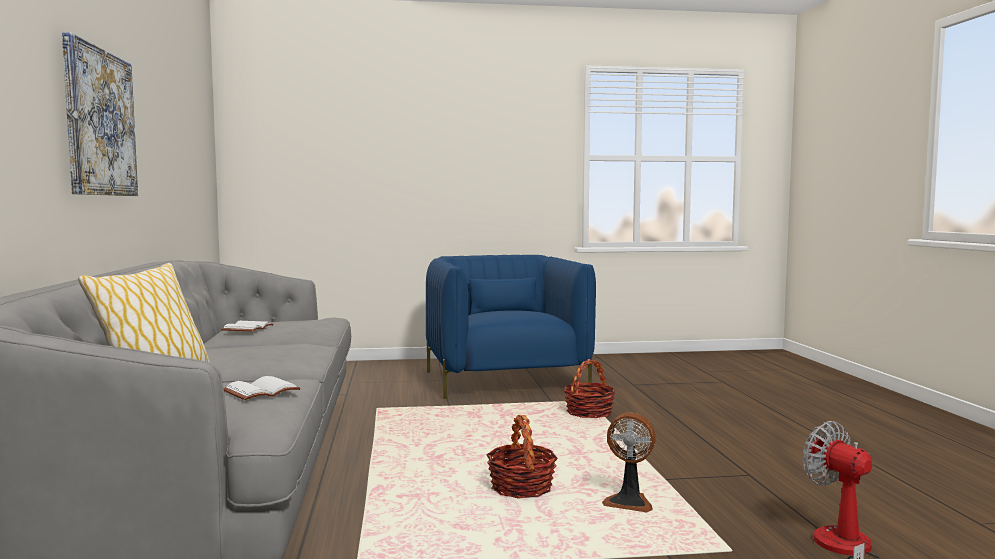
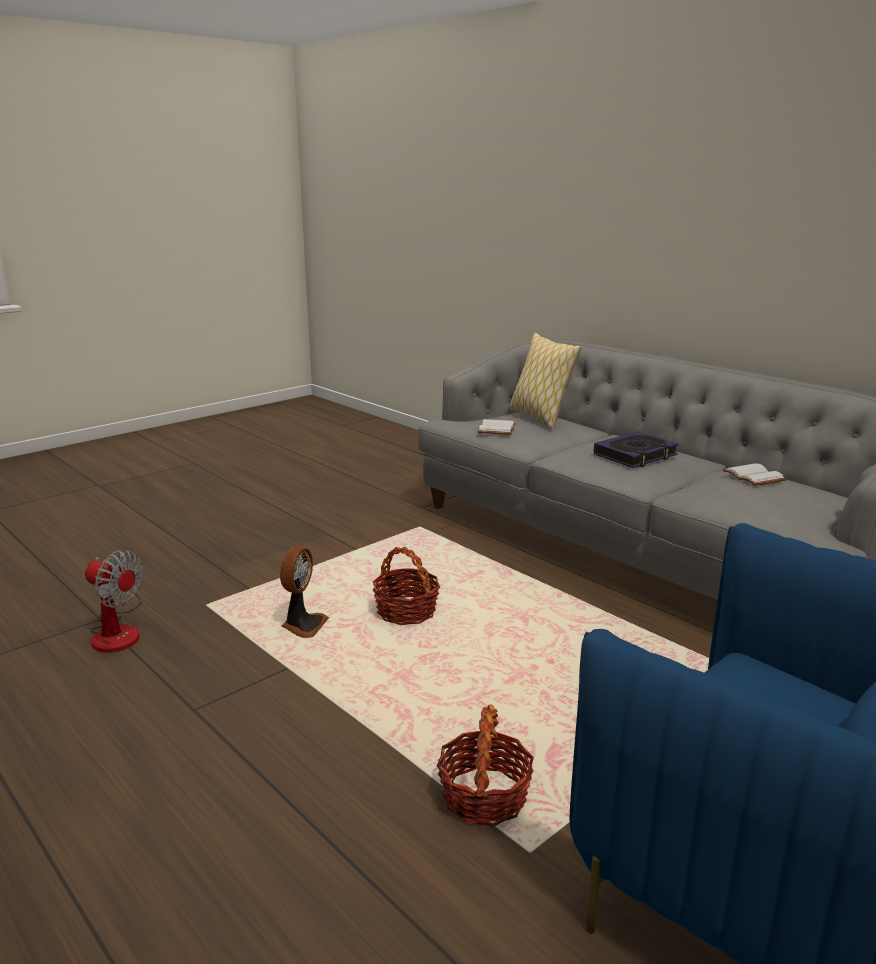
camera: 145 degrees right, 15 degrees up
(99, 123) = (777, 232): picture -> none
(254, 348) = (635, 455): none -> book
(629, 502) = (303, 625): fan -> fan turned 120 degrees clockwise

